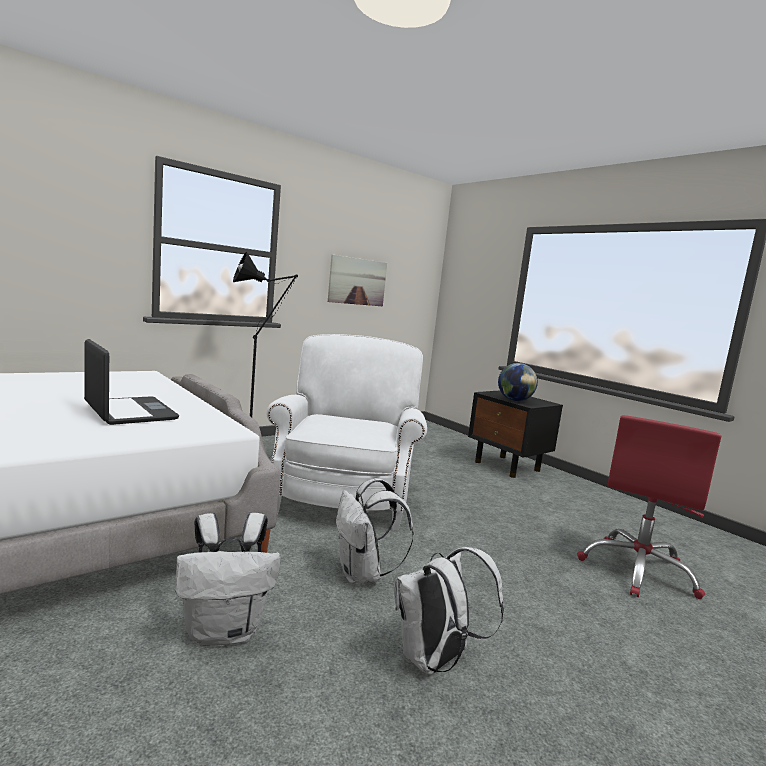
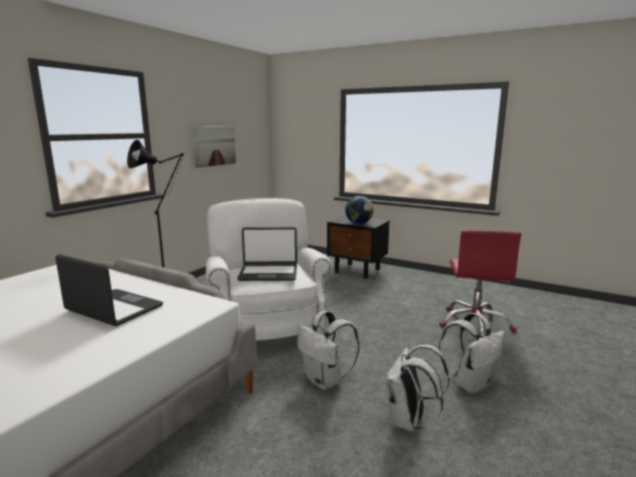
camera: 20 degrees left, 5 degrees up
(225, 631) = (268, 453): white backpack -> white backpack (470, 384)
(344, 425) = (268, 273): none -> laptop

